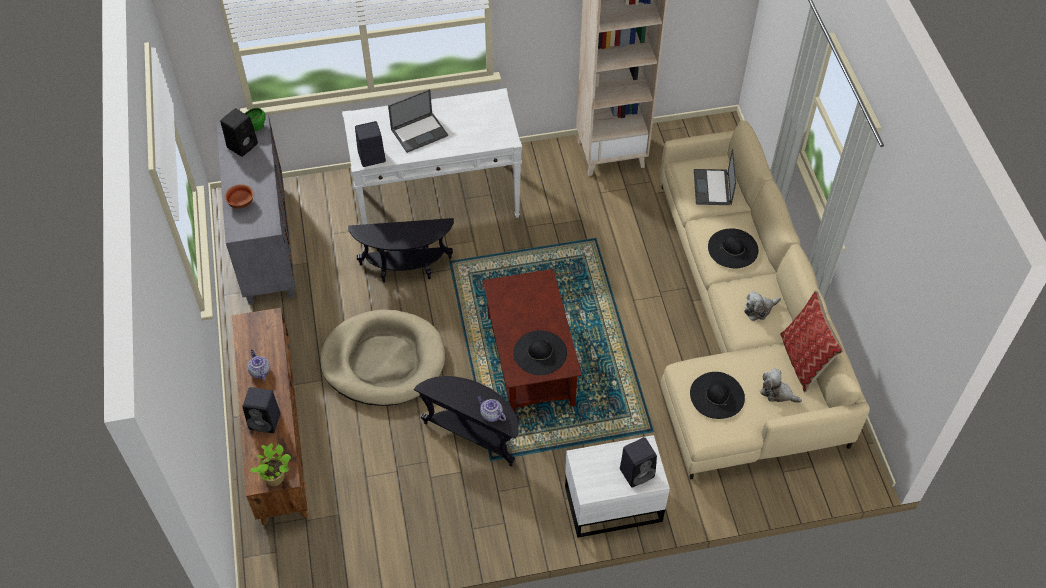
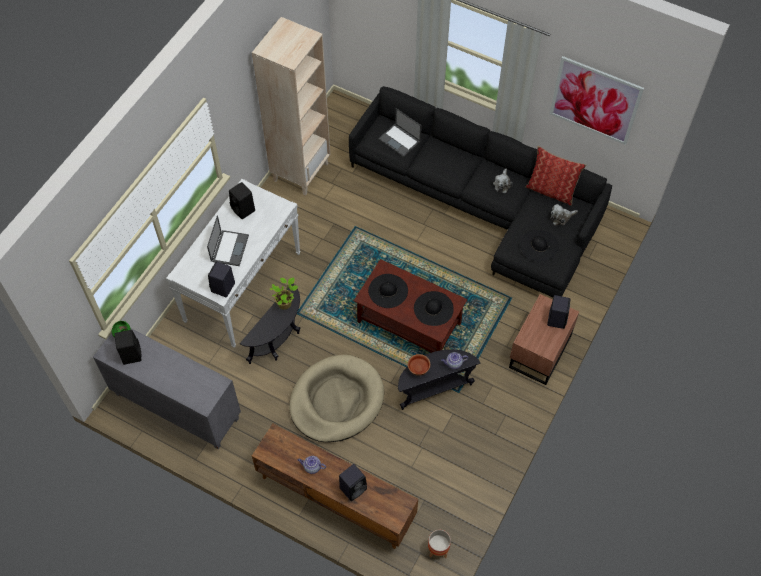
camera: 50 degrees left, 5 degrees up
(241, 204) = (182, 387): bowl -> bowl (418, 369)
(276, 477) = (400, 508): potted plant -> potted plant (285, 303)
(293, 565) = (438, 549): none -> planter
(472, 113) = (244, 210): none -> black speaker
(611, 502) = (538, 352): white nightstand -> brown nightstand
(733, 248) = (450, 164): black hat -> black hat (388, 291)
(740, 327) = (483, 205): beige sofa -> black sofa
(902, 279) = (595, 100): none -> picture

